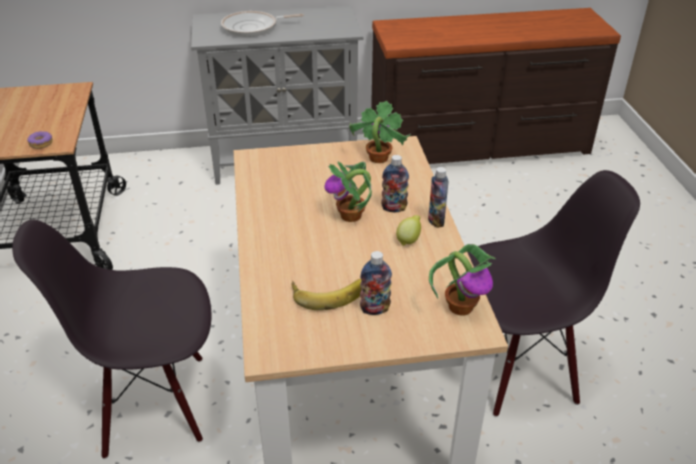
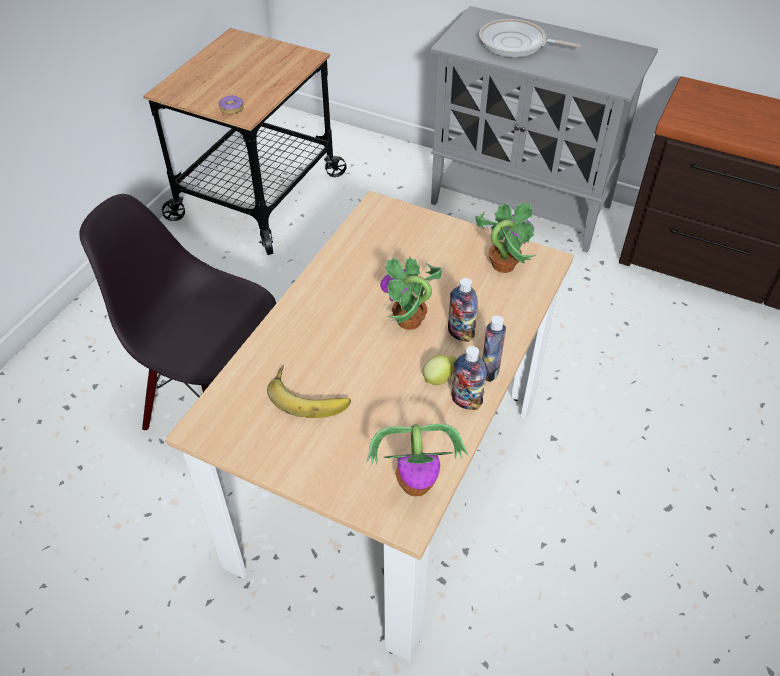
camera: 35 degrees right, 10 degrees up
(375, 309) = (332, 438): bottle -> bottle (466, 401)
(515, 368) = (571, 566): black chair -> none

